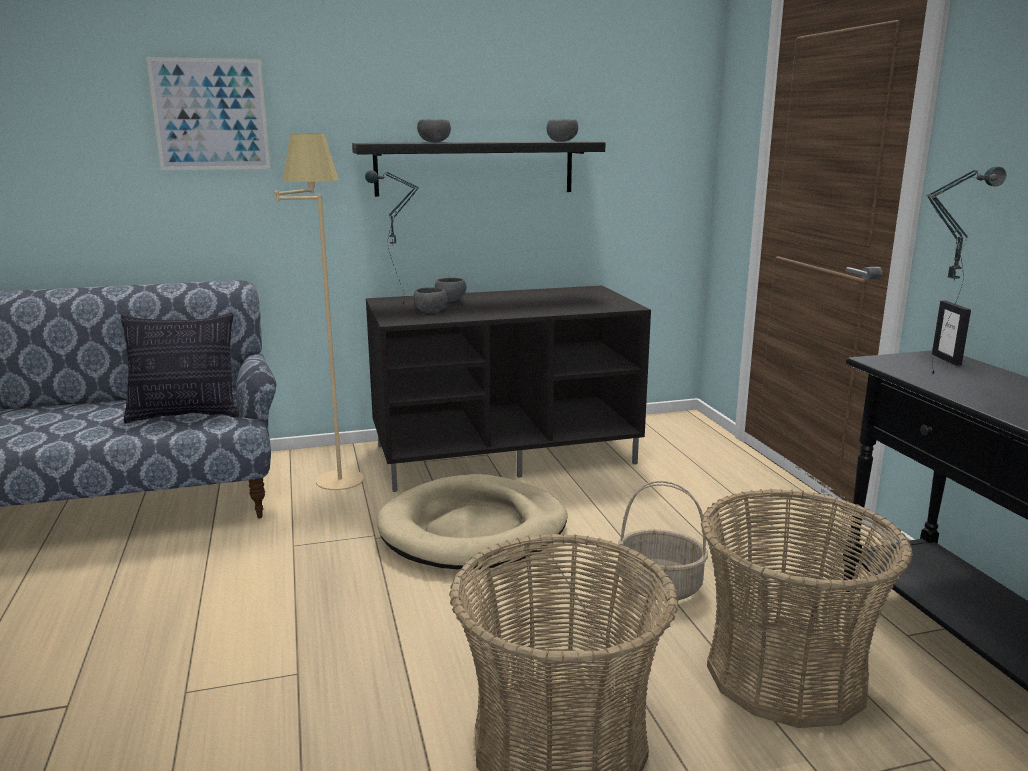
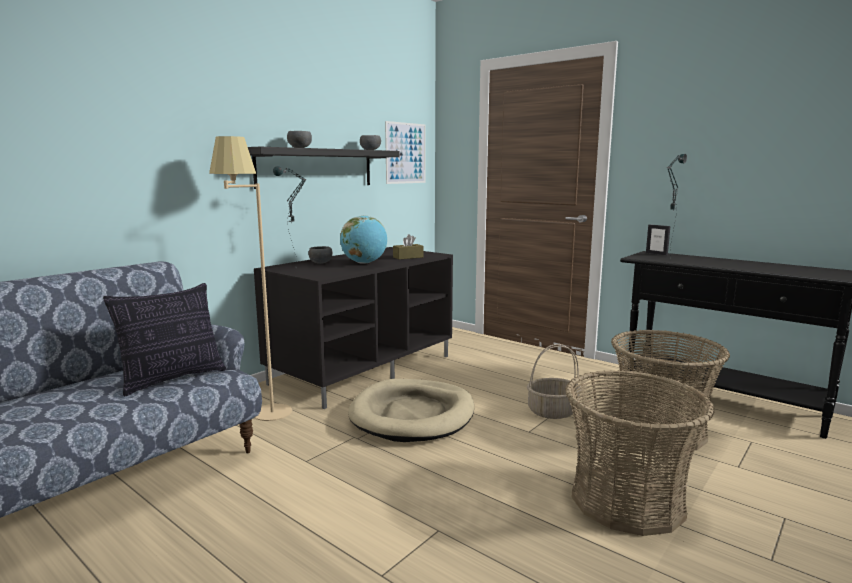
camera: 35 degrees left, 5 degrees down
(210, 114) = (128, 119): picture -> picture (406, 153)
(429, 312) = (327, 270): grey bowl -> none
(497, 308) = (364, 263): none -> globe
(575, 306) = (408, 257): none -> brown tissue box

